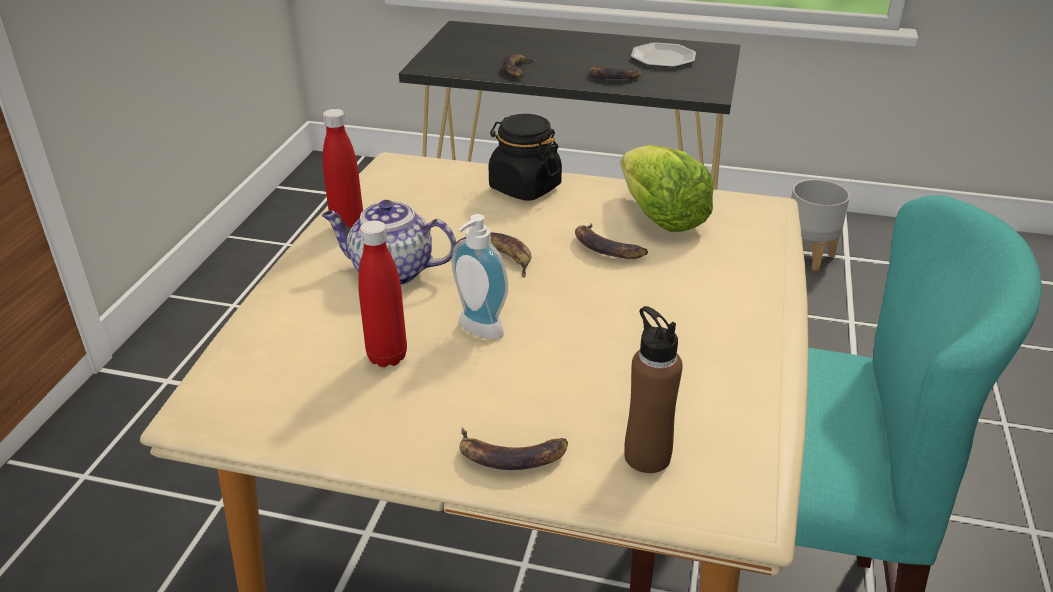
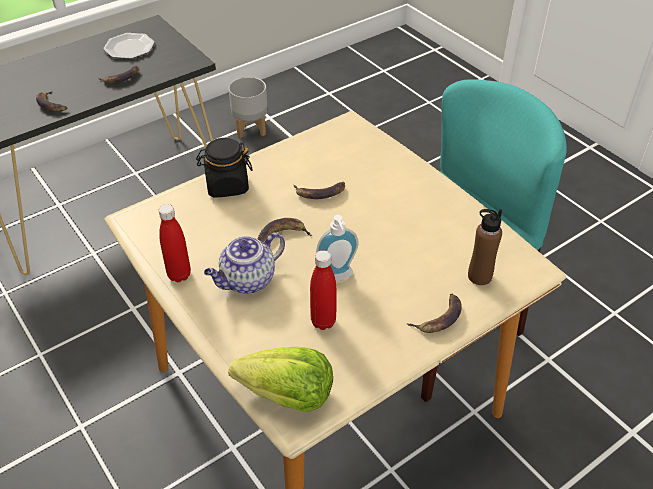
camera: 50 degrees left, 10 degrees up
(660, 217) = (315, 159): lettuce -> lettuce (287, 396)

